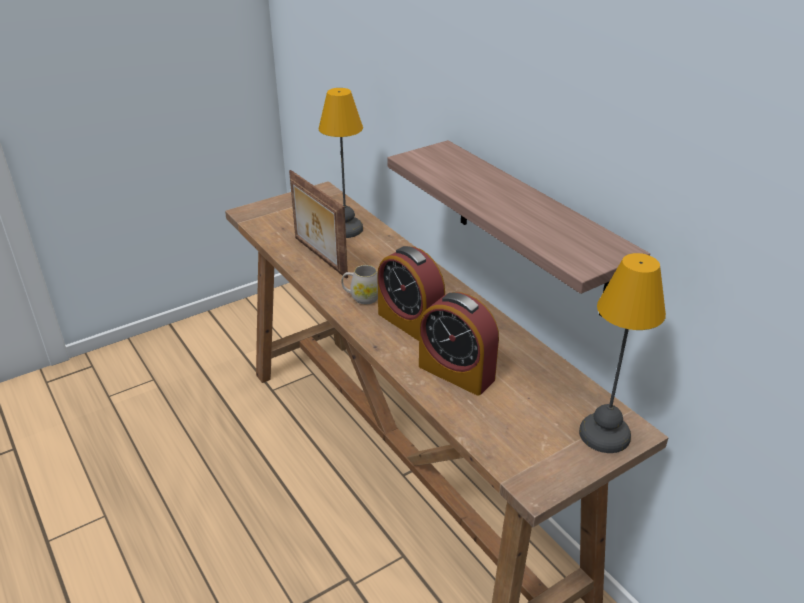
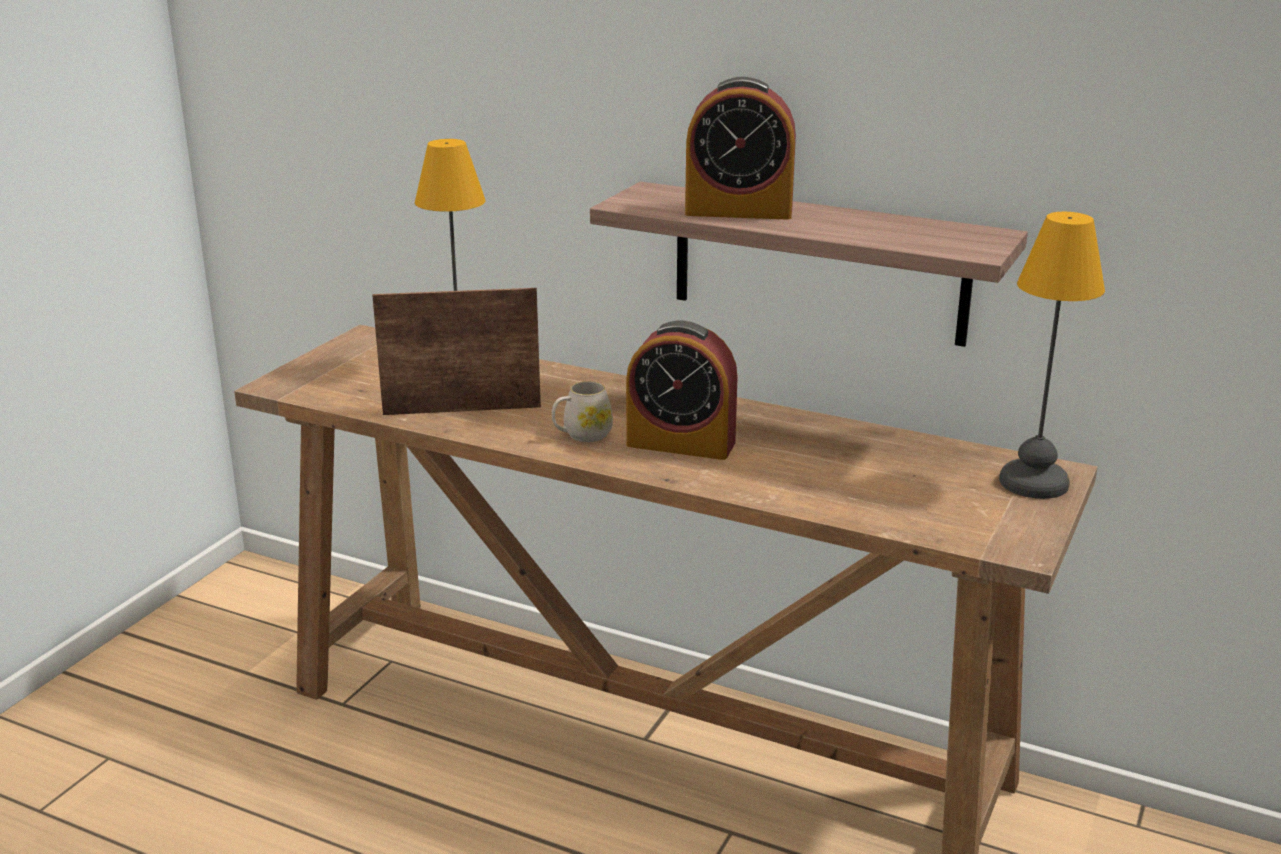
camera: 30 degrees left, 10 degrees down
(319, 257) = (462, 409): picture frame -> picture frame turned 150 degrees clockwise
(456, 372) = (802, 476): alarm clock -> alarm clock (739, 211)

